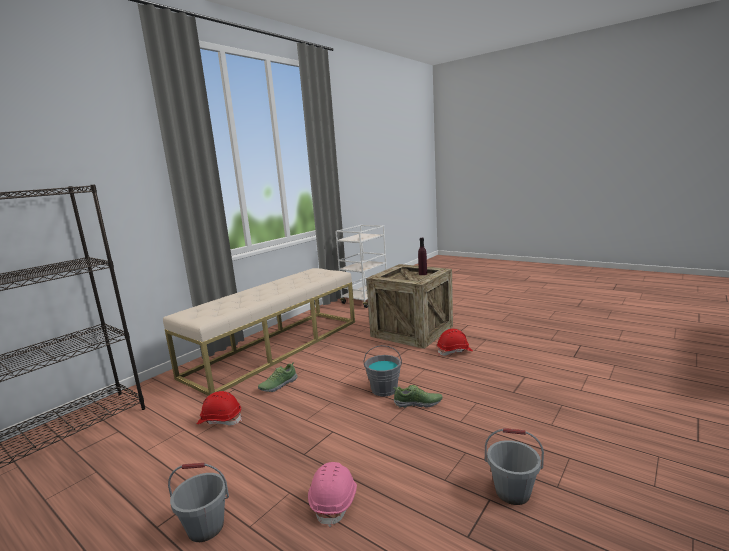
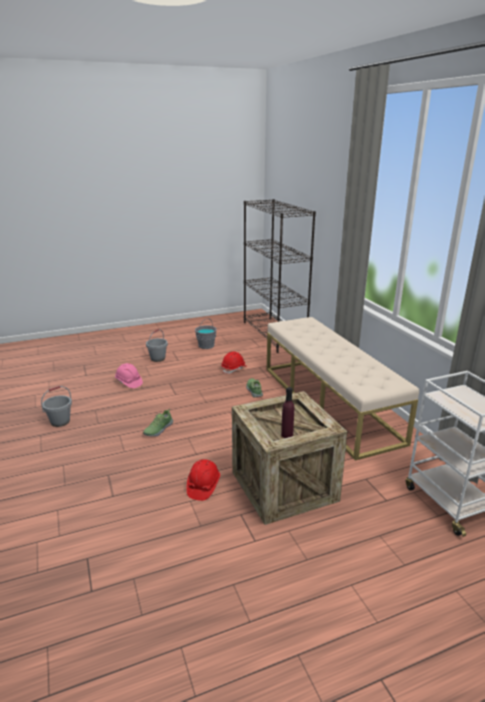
camera: 120 degrees right, 10 degrees up
(384, 389) = (192, 424): grey bucket -> grey bucket (206, 345)

